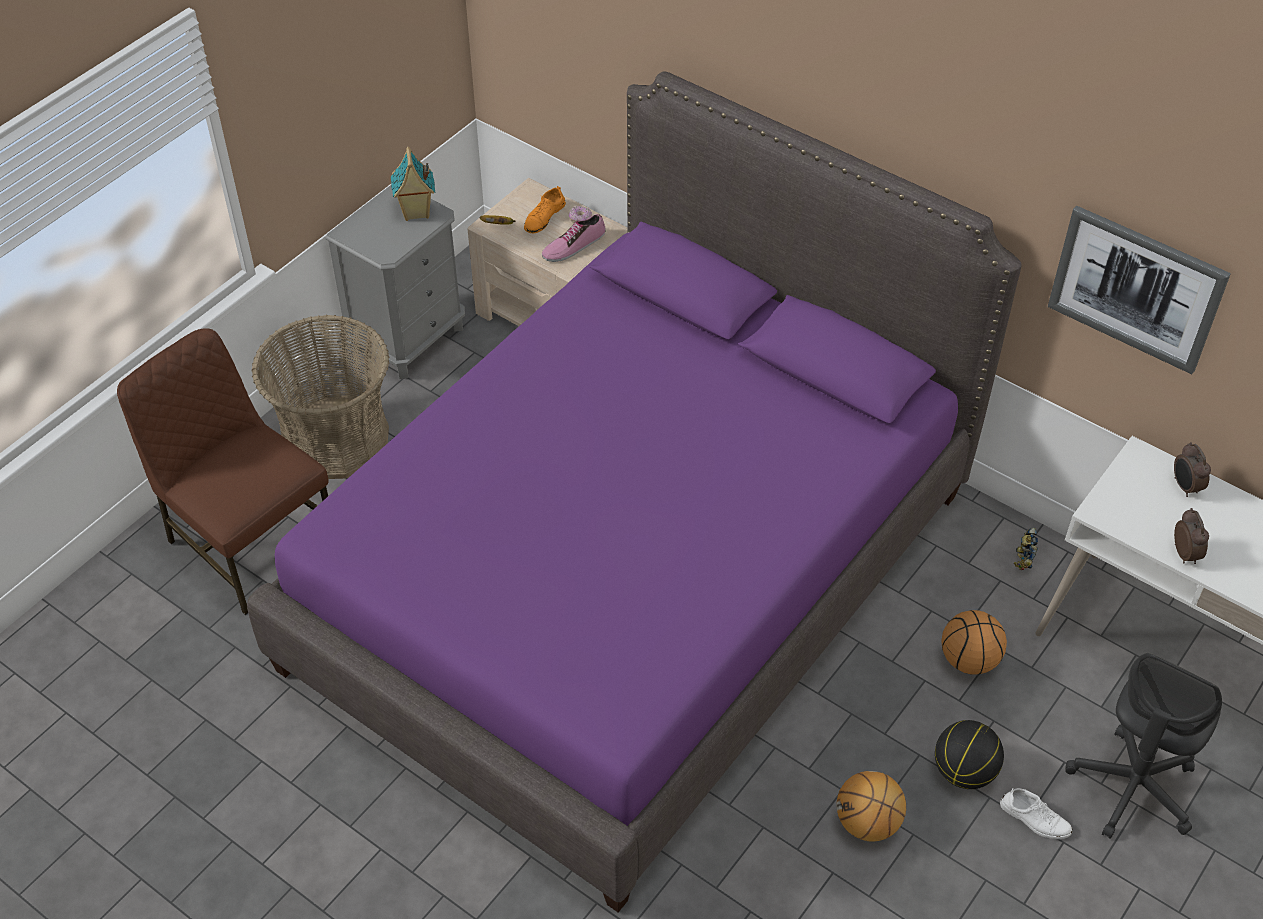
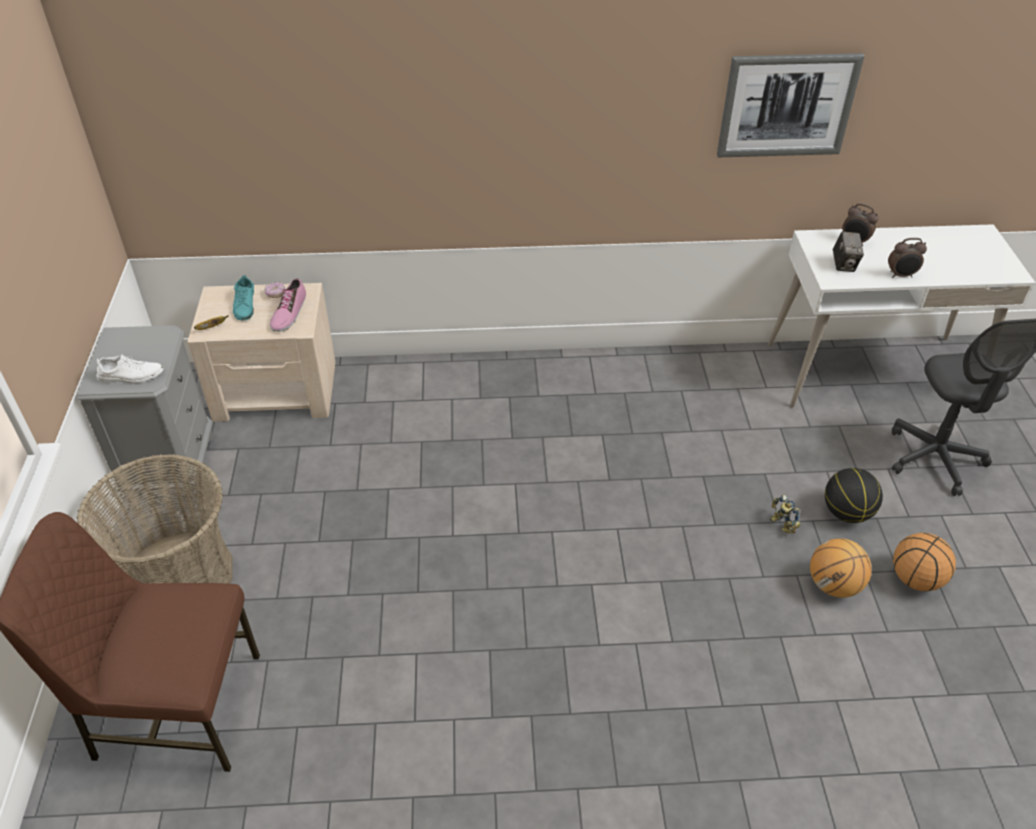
camera: 40 degrees left, 5 degrees down
(416, 212) = (146, 341): toy house -> none
(544, 217) = (245, 305): orange shoe -> turquoise shoe
(632, 579) = (518, 531): purple bed -> none
(969, 660) = (774, 445): basketball -> basketball (916, 579)
(1021, 559) = (735, 369): toy robot -> toy robot (780, 525)
(1034, 818) = (912, 512): white shoe -> white shoe (131, 376)
(1135, 505) = (844, 265): none -> camera
(1185, 553) = (901, 275): alarm clock -> alarm clock turned 135 degrees clockwise

